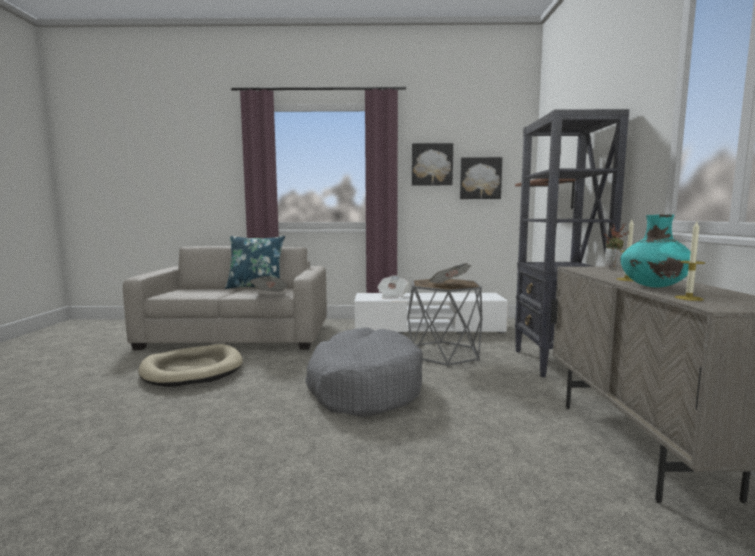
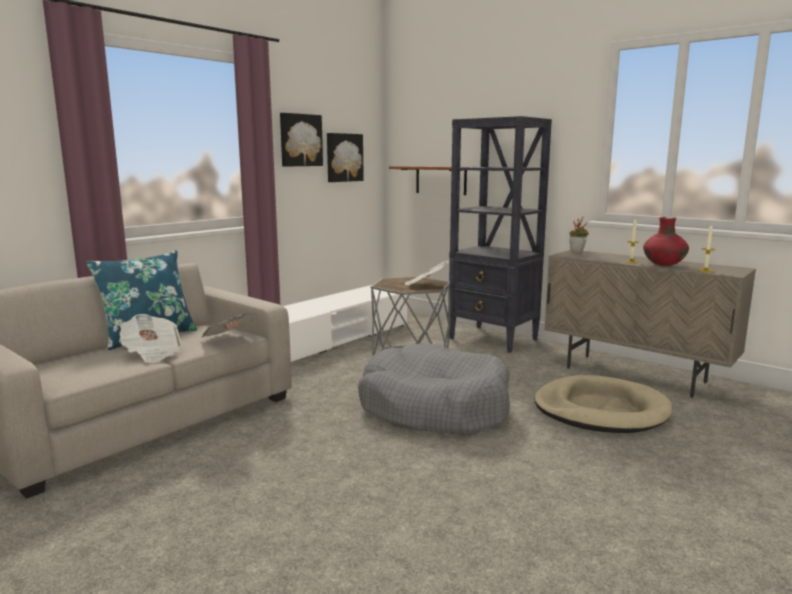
camera: 50 degrees left, 5 degrees up
(192, 370) = (225, 472): beige dog bed -> beige dog bed (600, 410)
(392, 296) = (299, 310): newspaper -> newspaper (152, 353)
(654, 287) = (664, 265): turquoise vase -> red vase

